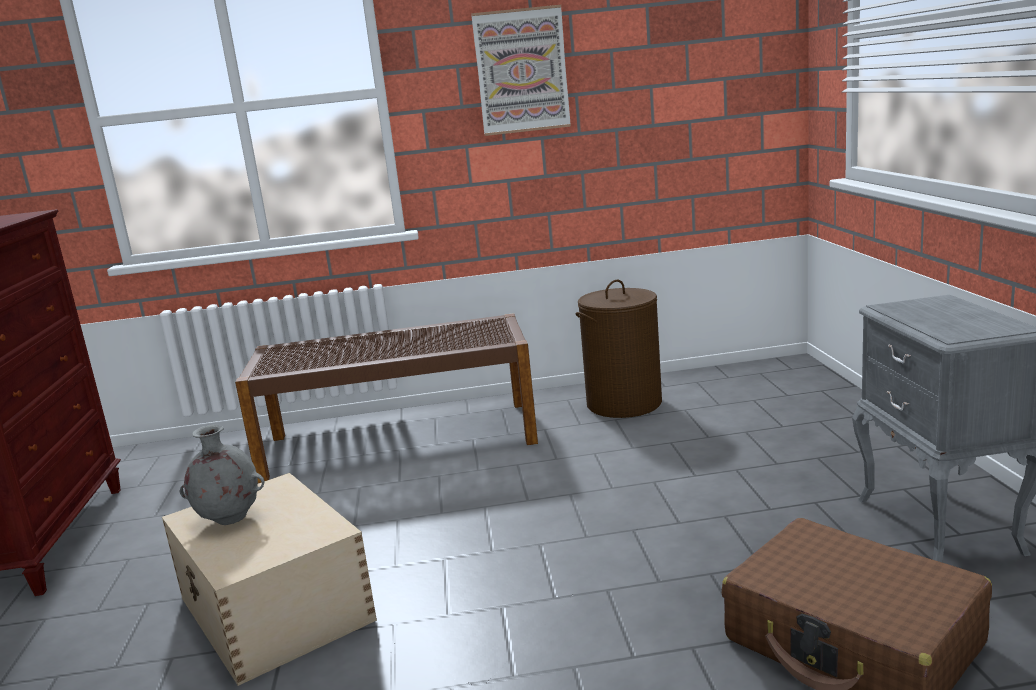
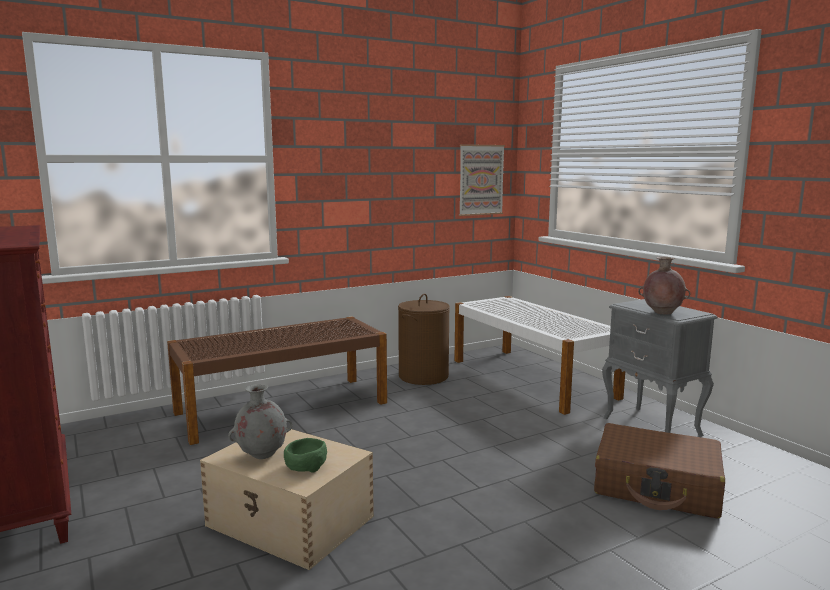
camera: 25 degrees left, 5 degrees down
(258, 544) = (305, 467): none -> green bowl
(521, 71) = (361, 154): picture -> picture (480, 180)
(792, 417) = (532, 378): none -> white bench
(933, 327) = (662, 313): none -> brown vase

